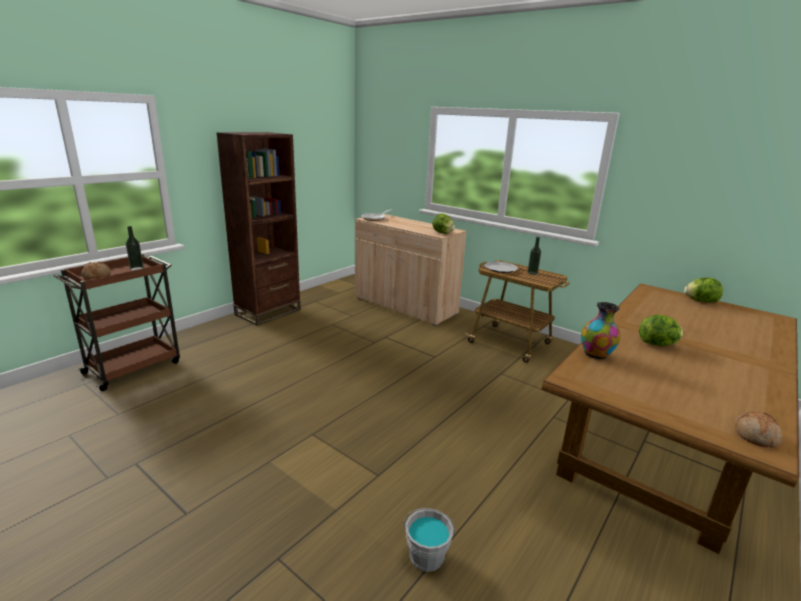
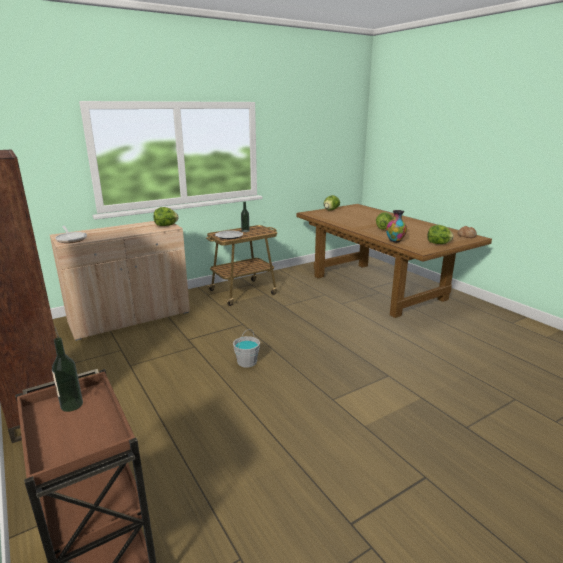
camera: 70 degrees left, 0 degrees up
(97, 275) = (70, 445): bread -> none
(426, 556) = (458, 370): grey bucket -> grey bucket (247, 362)
(637, 396) = (438, 243): none -> lettuce

